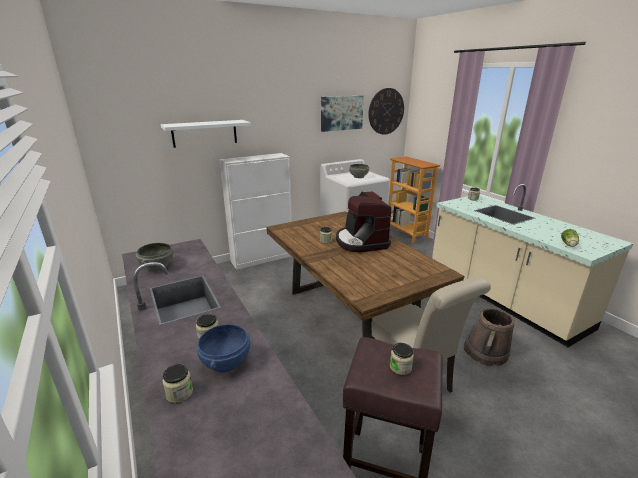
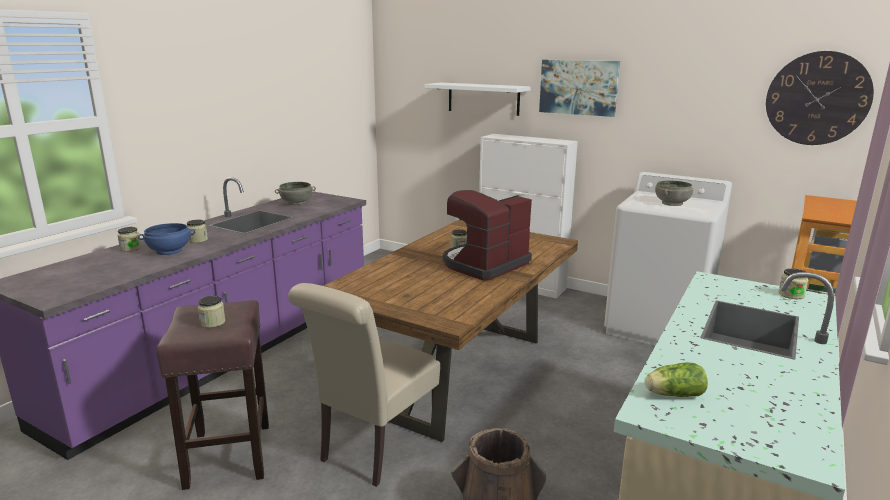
camera: 60 degrees right, 5 degrees down
(341, 113) = (701, 92): picture -> picture (578, 87)

